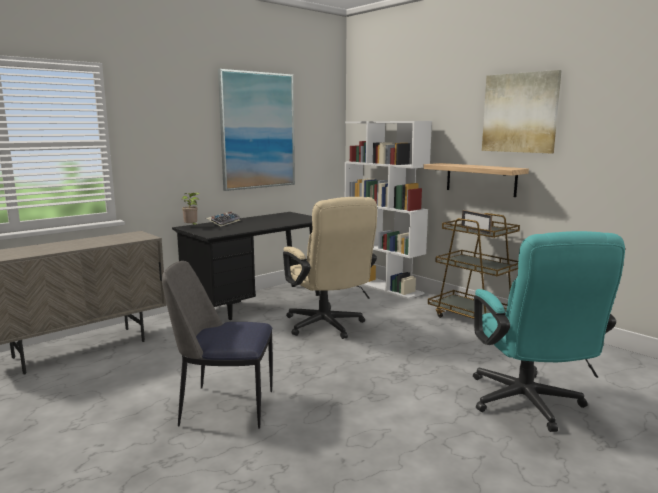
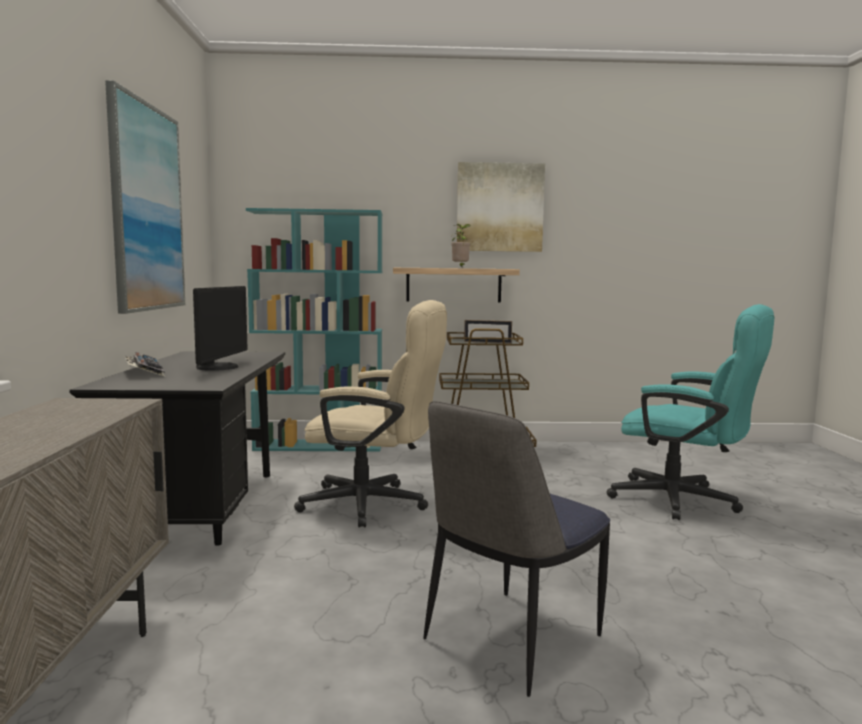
camera: 50 degrees left, 5 degrees down
(192, 227) = (114, 384): potted plant -> potted plant (460, 268)
(259, 225) = (219, 367): none -> monitor
(383, 286) = (319, 446): white bookcase -> turquoise bookcase

